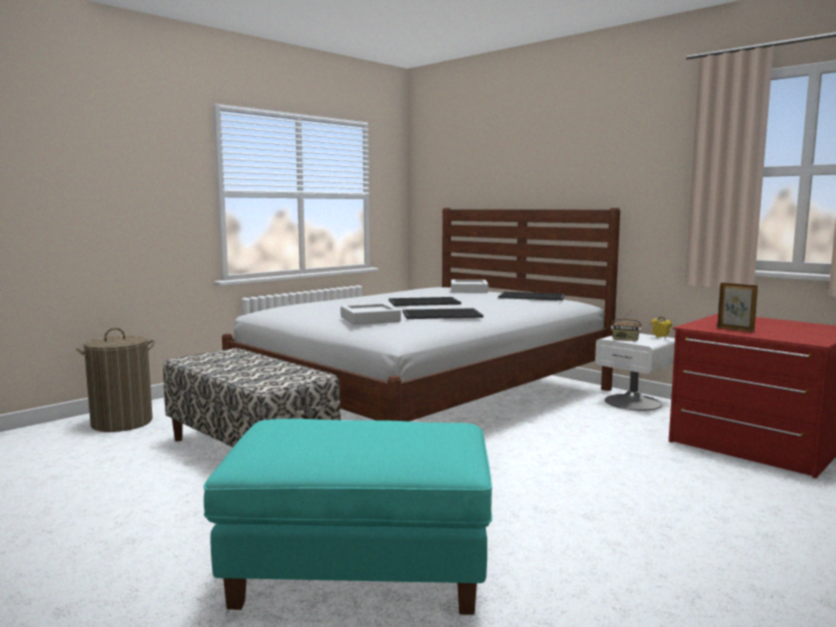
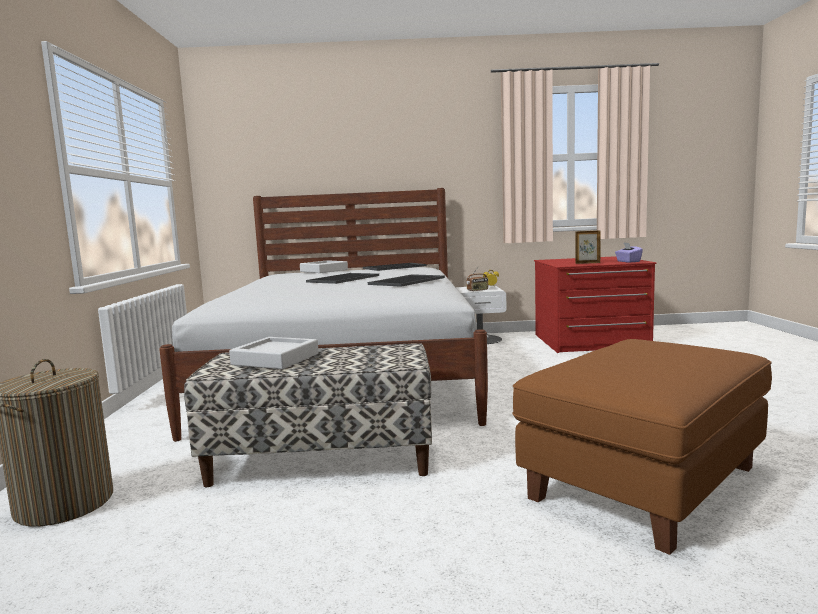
camera: 45 degrees left, 0 degrees up
(358, 569) = (644, 483): turquoise ottoman -> brown ottoman
(370, 319) = (373, 291): grey tray -> grey tray (275, 359)
(798, 338) = (628, 261): none -> purple tissue box

